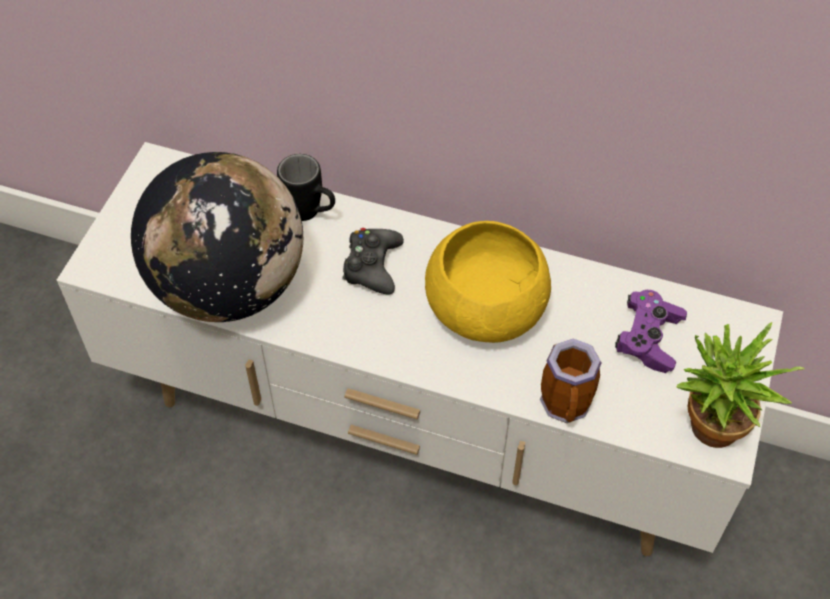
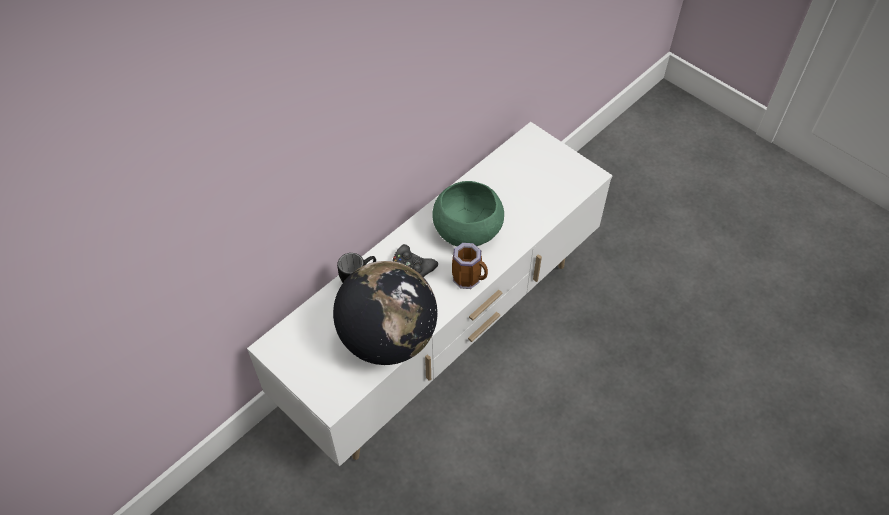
camera: 65 degrees left, 0 degrees up
(487, 309) = (468, 229): yellow bowl -> green bowl
(568, 407) = (541, 221): mug -> mug (469, 278)
(648, 339) = (520, 175): purple game controller -> none
(708, 434) = (581, 177): potted plant -> none

